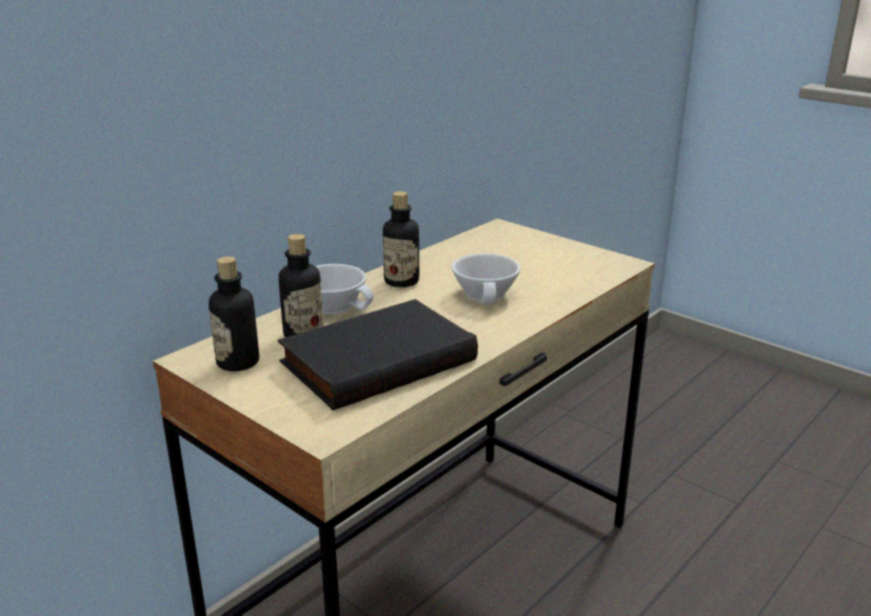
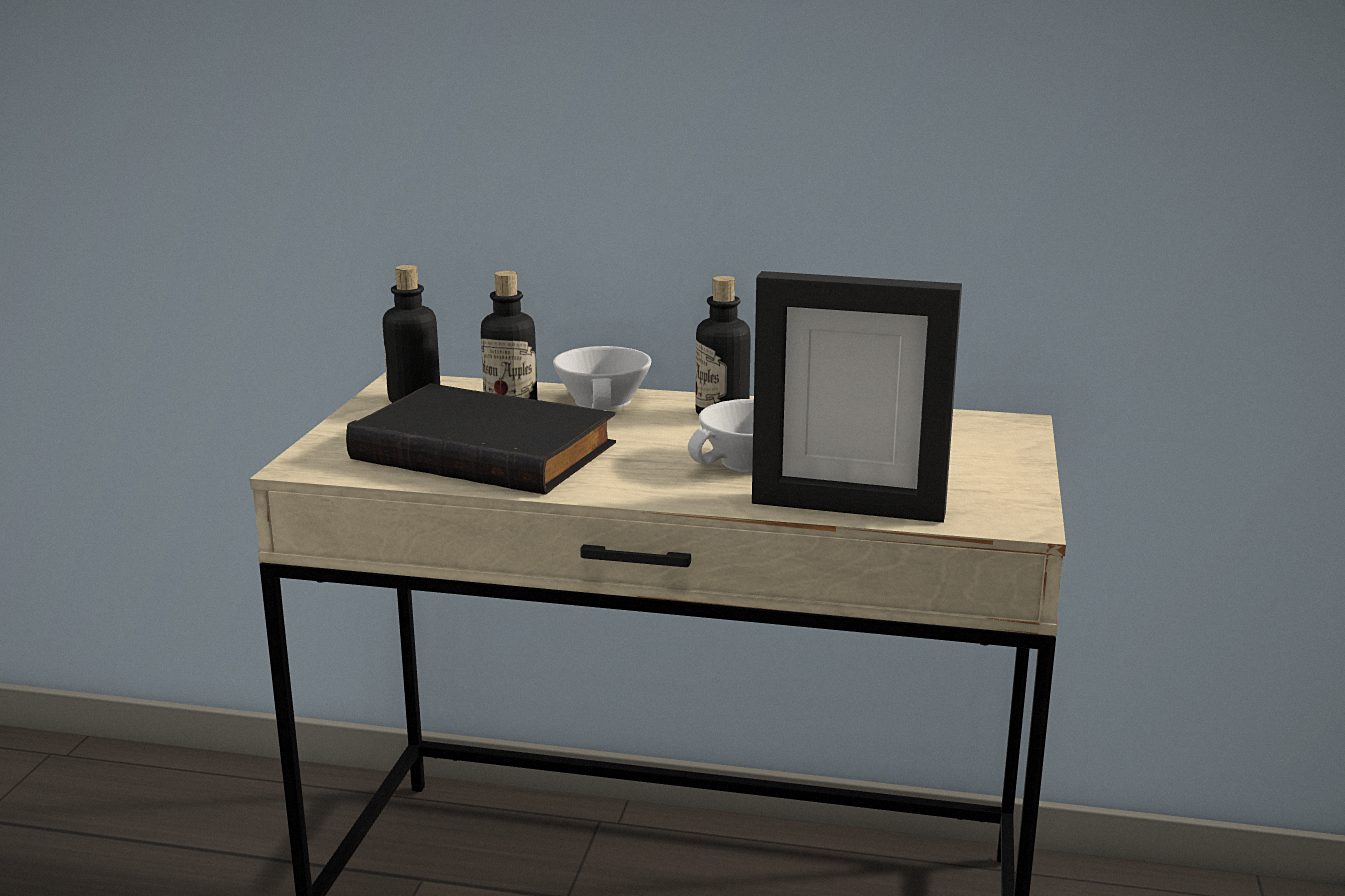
camera: 60 degrees right, 5 degrees down
(572, 290) = (848, 506): none -> picture frame

